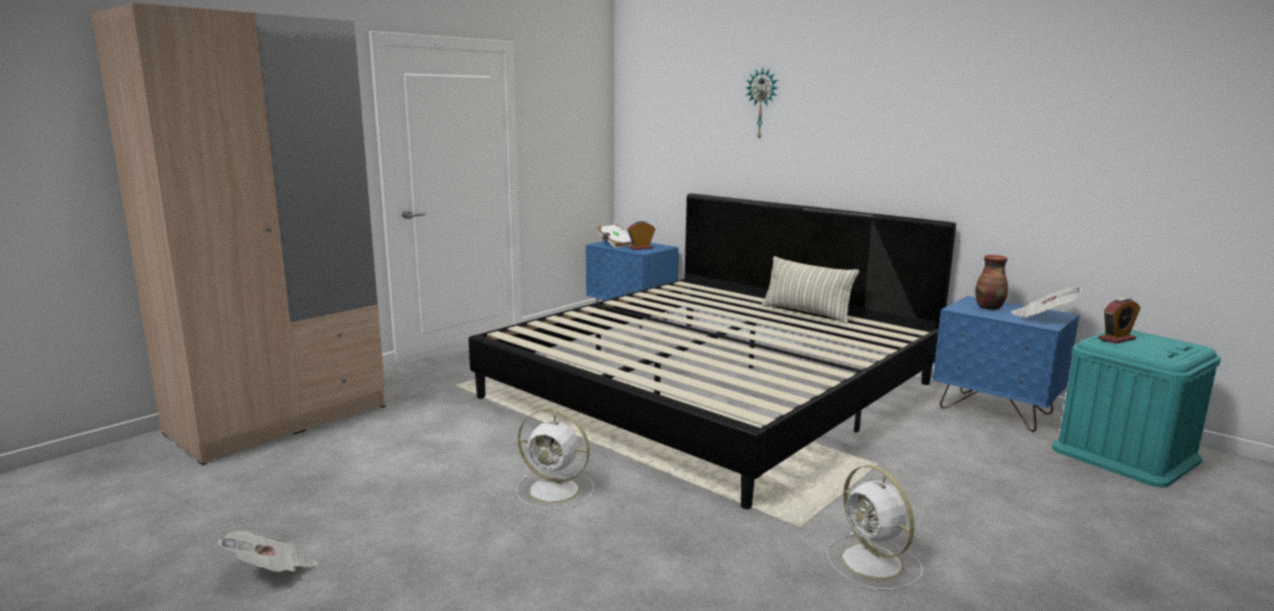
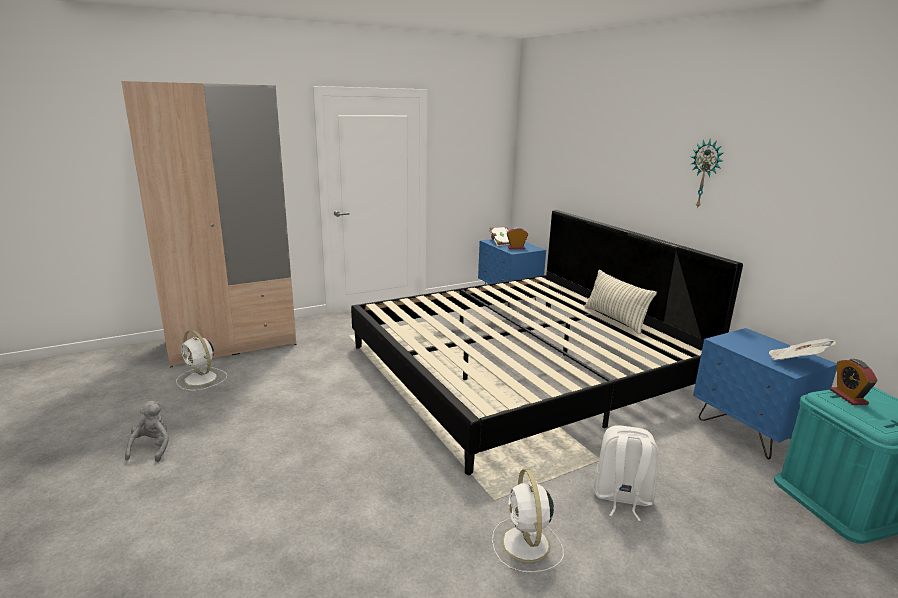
camera: 20 degrees right, 5 degrees up
(272, 571) = (152, 448): newspaper -> grey plush toy
(556, 490) = (350, 429): white fan -> white fan (201, 379)
(762, 104) = (610, 143): wall clock -> wall clock (705, 174)
(929, 495) = (621, 498): none -> white backpack
(989, 308) = (753, 343): vase -> none
(1116, 339) = (848, 397): alarm clock -> alarm clock turned 90 degrees clockwise

